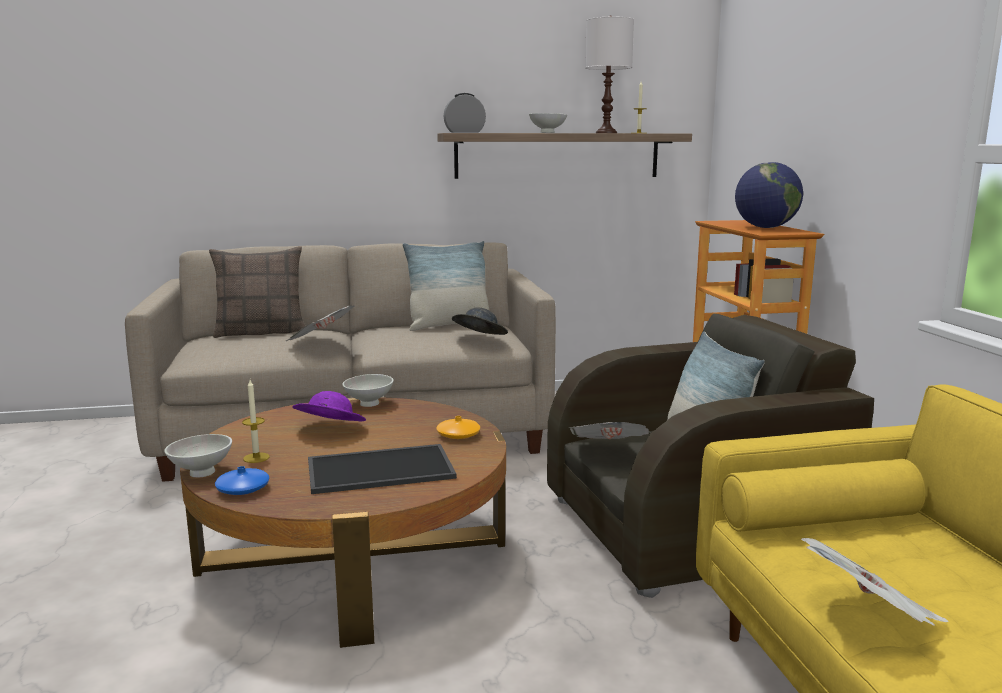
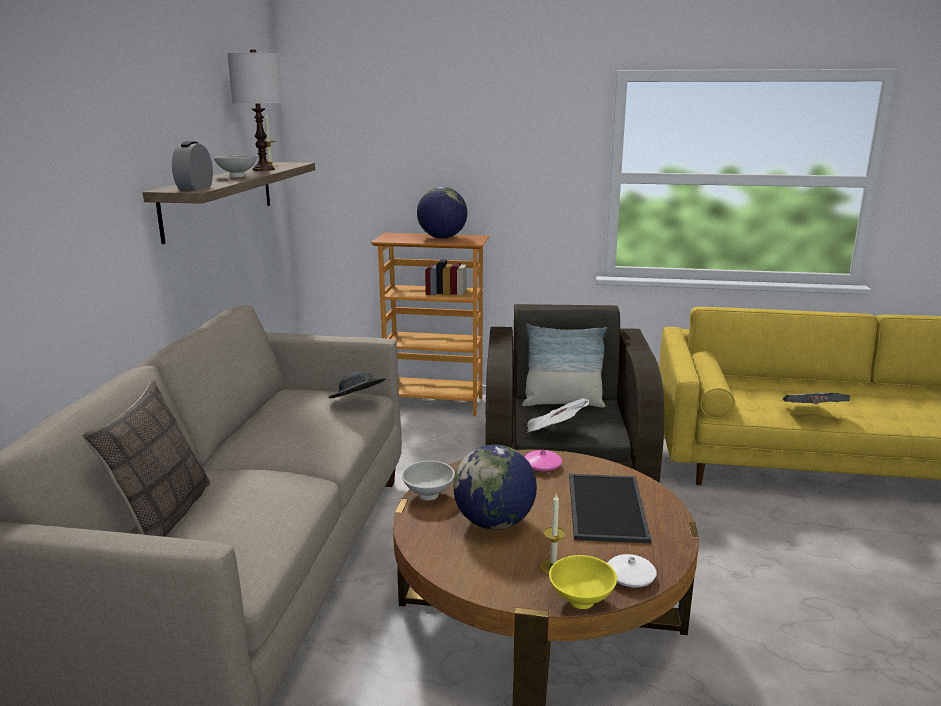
camera: 70 degrees left, 5 degrees up
(200, 473) = (582, 602): white bowl -> yellow bowl
(243, 489) = (630, 577): blue vase -> white vase
(321, 341) = (289, 475): newspaper -> none
(329, 430) = (494, 523): purple hat -> globe
(449, 325) = (278, 407): pillow -> none
(458, 435) = (542, 466): orange vase -> pink vase

